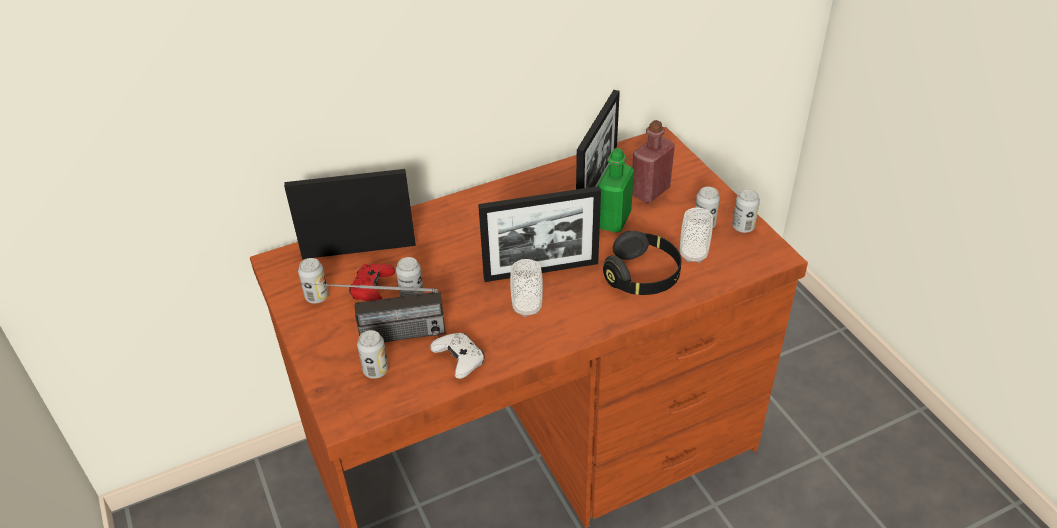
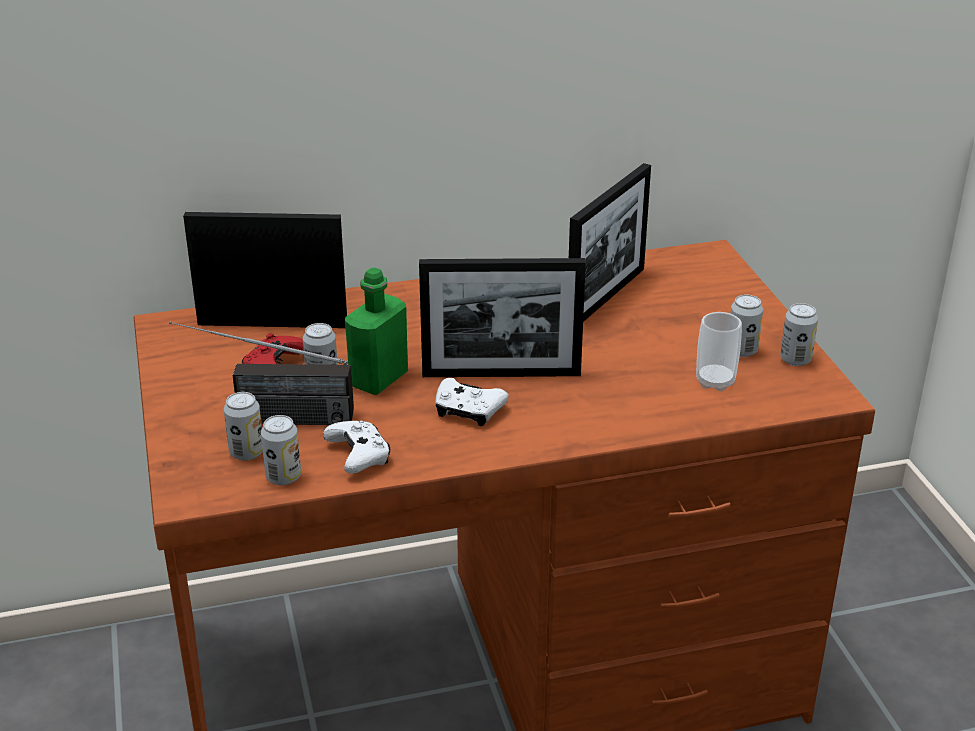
camera: 10 degrees right, 10 degrees down
(317, 297) = (201, 366): can -> can (283, 477)
(527, 307) = (468, 411): cup -> white game controller
(613, 220) = (618, 331): green bottle -> green bottle (379, 379)
(642, 276) = (636, 397): black headphones -> none
(650, 191) = (679, 306): red bottle -> none

